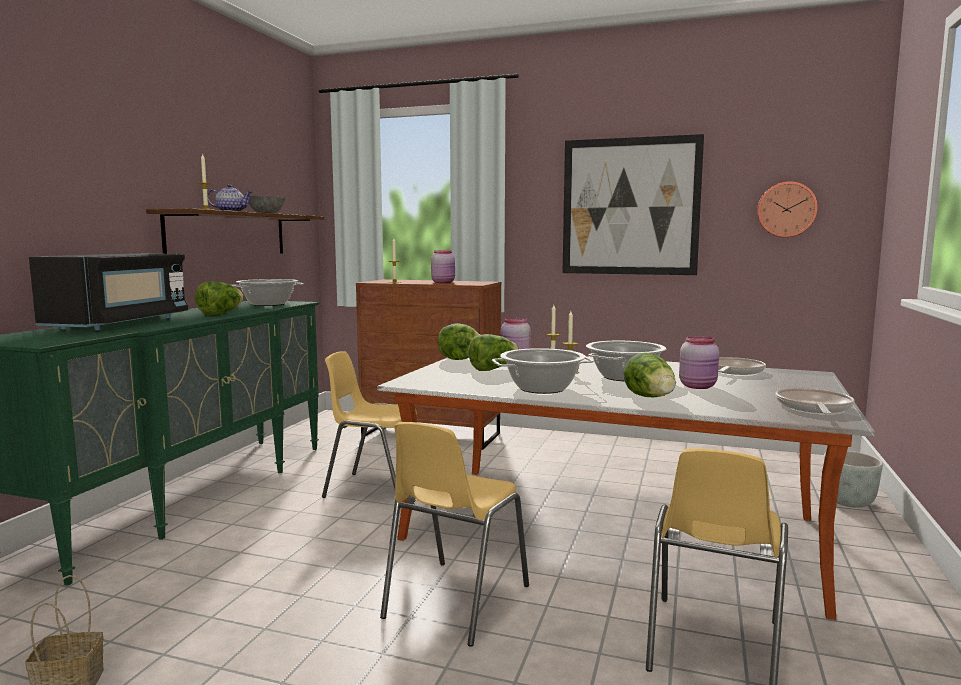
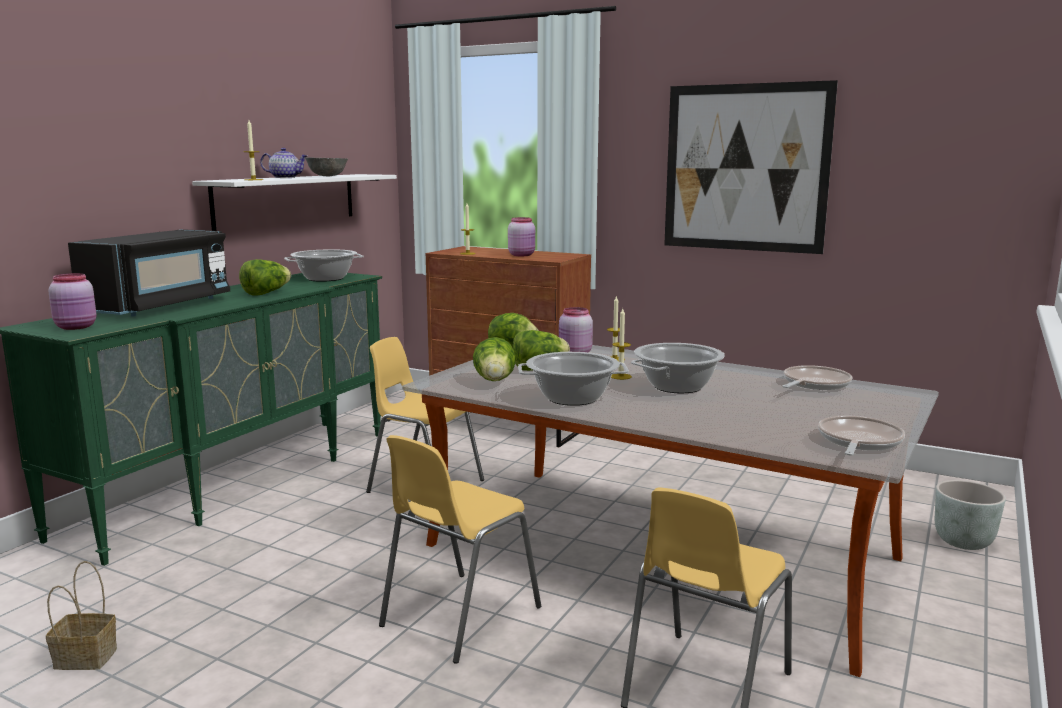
camera: 10 degrees right, 5 degrees up
(228, 234) = (286, 200): brown shelf -> white shelf
(651, 398) = (682, 418): lettuce -> lettuce (495, 381)
(698, 386) = (751, 404): pink jar -> pink jar (77, 327)
(786, 209) = (936, 176): wall clock -> none

